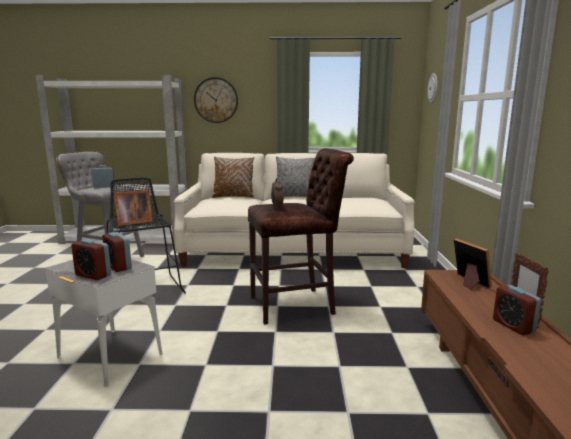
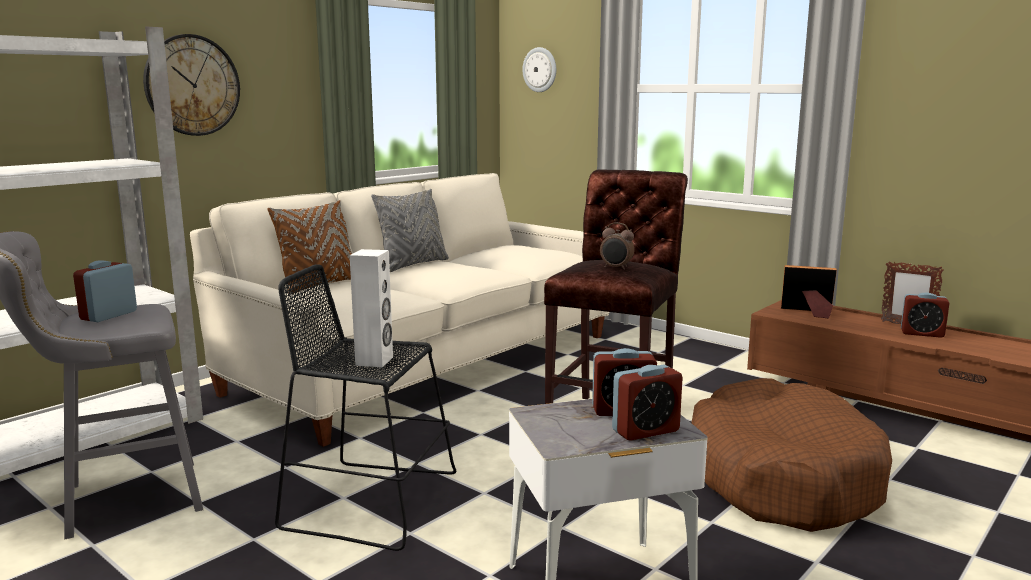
camera: 50 degrees left, 0 degrees up
(132, 222) = (375, 361): picture frame -> white speaker
(292, 370) = (781, 477): none -> brown dog bed

